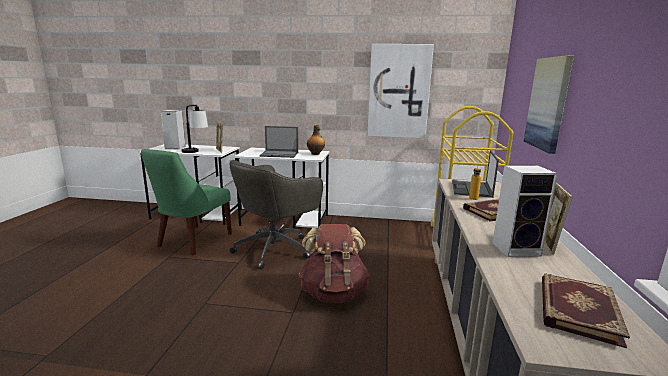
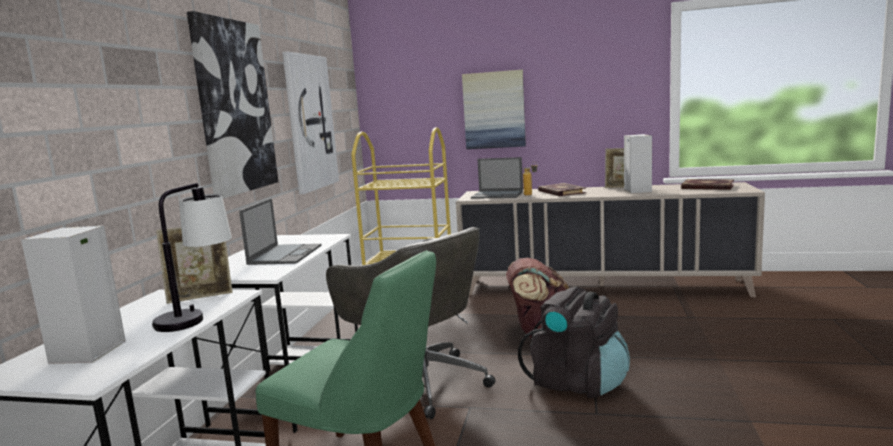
camera: 85 degrees left, 5 degrees down
(250, 300) = (577, 383): none -> black backpack
(310, 77) = (234, 107): none -> picture
(315, 154) = (298, 238): bottle -> none

